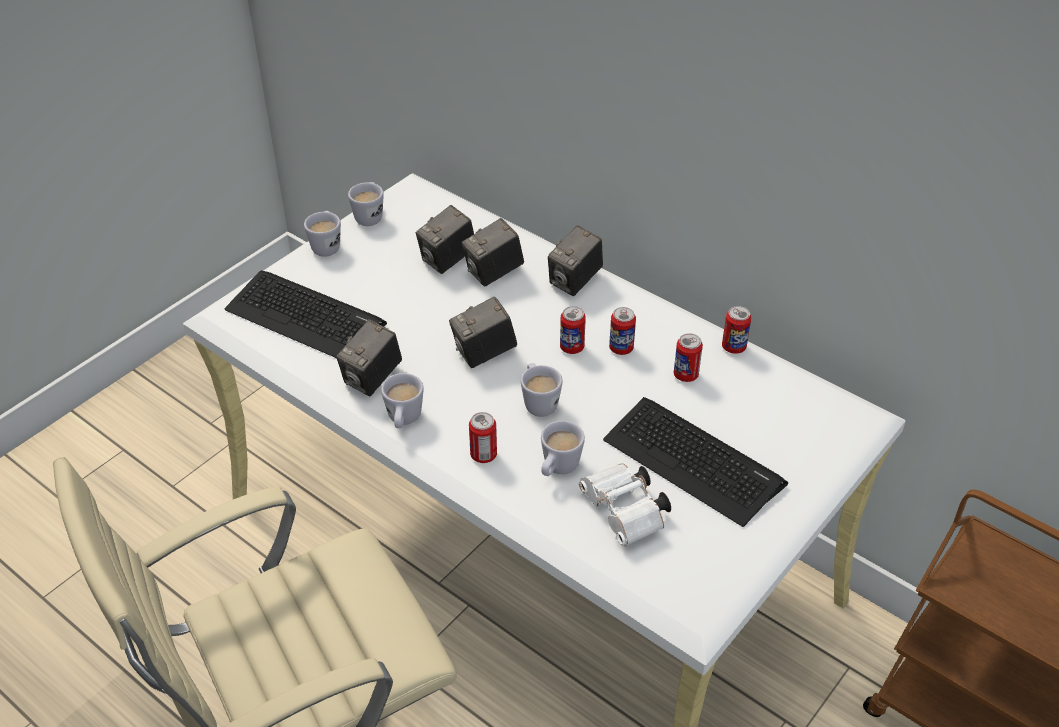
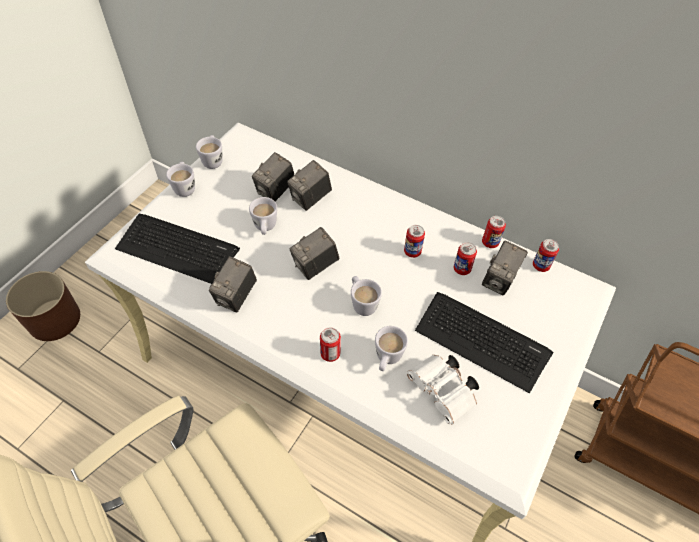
camera: 10 degrees left, 10 degrees up
(116, 437) = (54, 319): none -> brown planter
(403, 421) = (265, 331): white mug -> white mug (265, 228)
(572, 347) = (377, 254): can -> can (540, 266)
(575, 281) = (369, 200): camera -> camera (499, 280)

